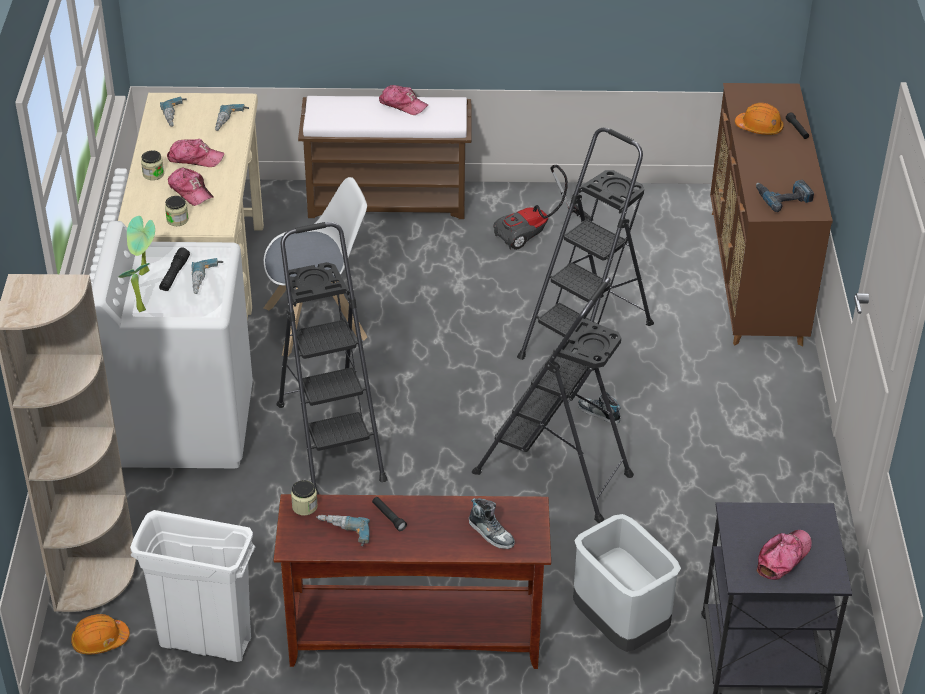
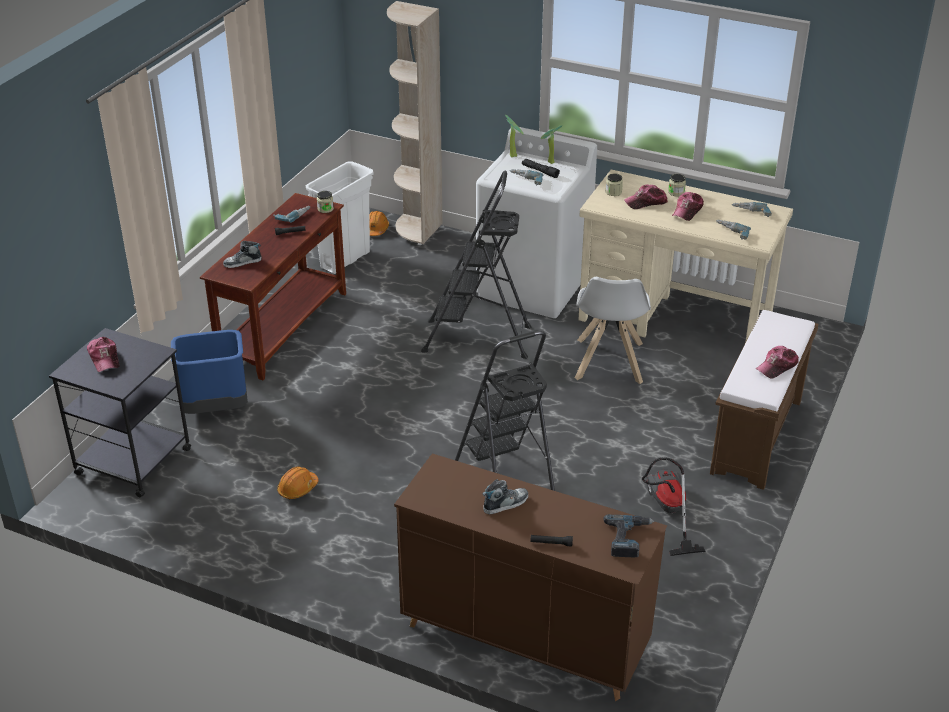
camera: 115 degrees right, 5 degrees down
(554, 474) = (369, 426): step ladder -> none
(599, 413) = (414, 469): shoe -> shoe (505, 503)
(618, 626) = (216, 408): grey trash can -> blue trash can
(759, 128) = (569, 517): orange hard hat -> orange hard hat (297, 488)
(783, 197) = (449, 486): power drill -> power drill (629, 539)

